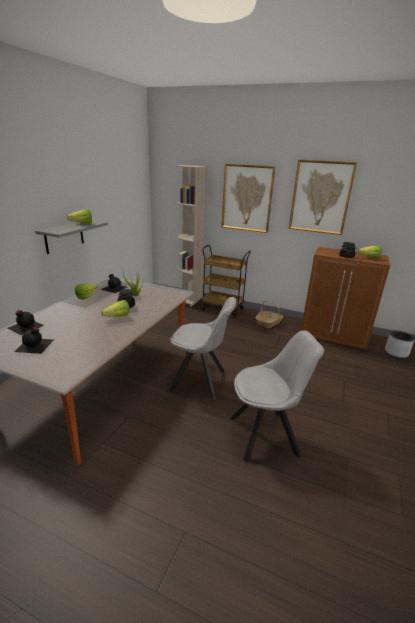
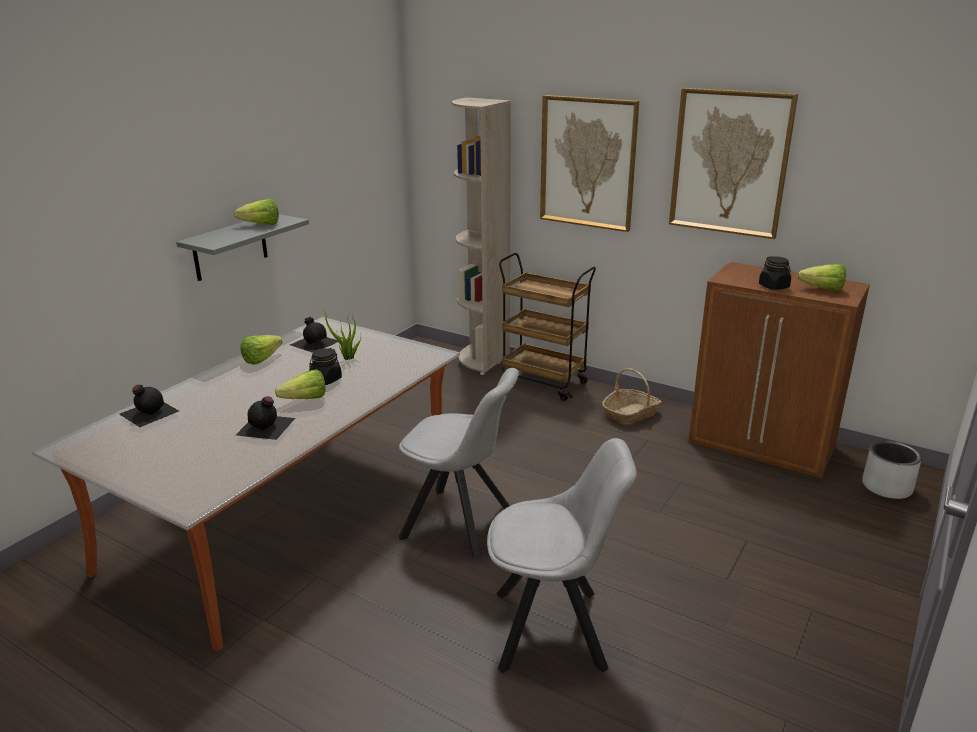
camera: 10 degrees right, 0 degrees up
(35, 345) = (157, 446): black bottle -> black bottle (266, 427)

